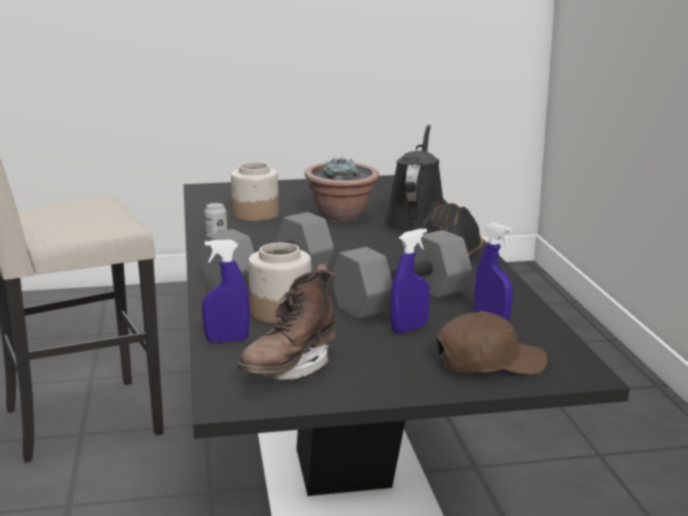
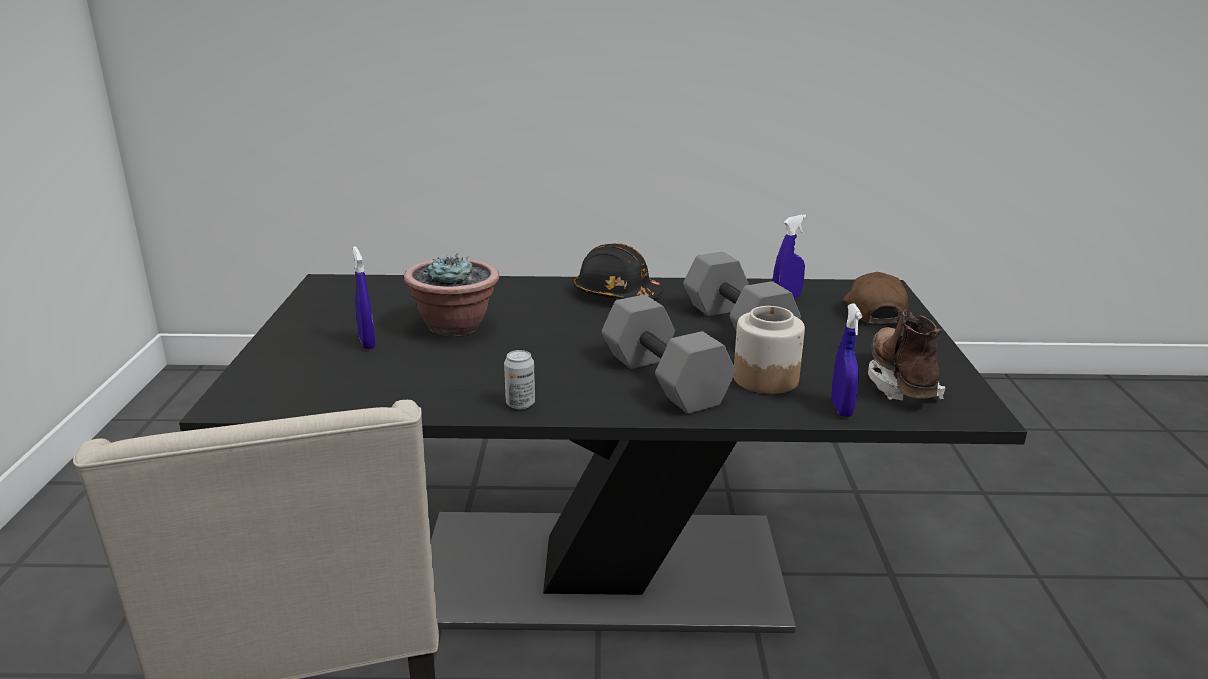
camera: 80 degrees left, 5 degrees up
(255, 215) = (409, 374): jar -> none
(289, 367) = (900, 383): brown boot -> brown boot turned 135 degrees counterclockwise
(409, 328) = (806, 329): blue spray bottle -> blue spray bottle (367, 342)
(416, 222) = (503, 295): black watering can -> none

